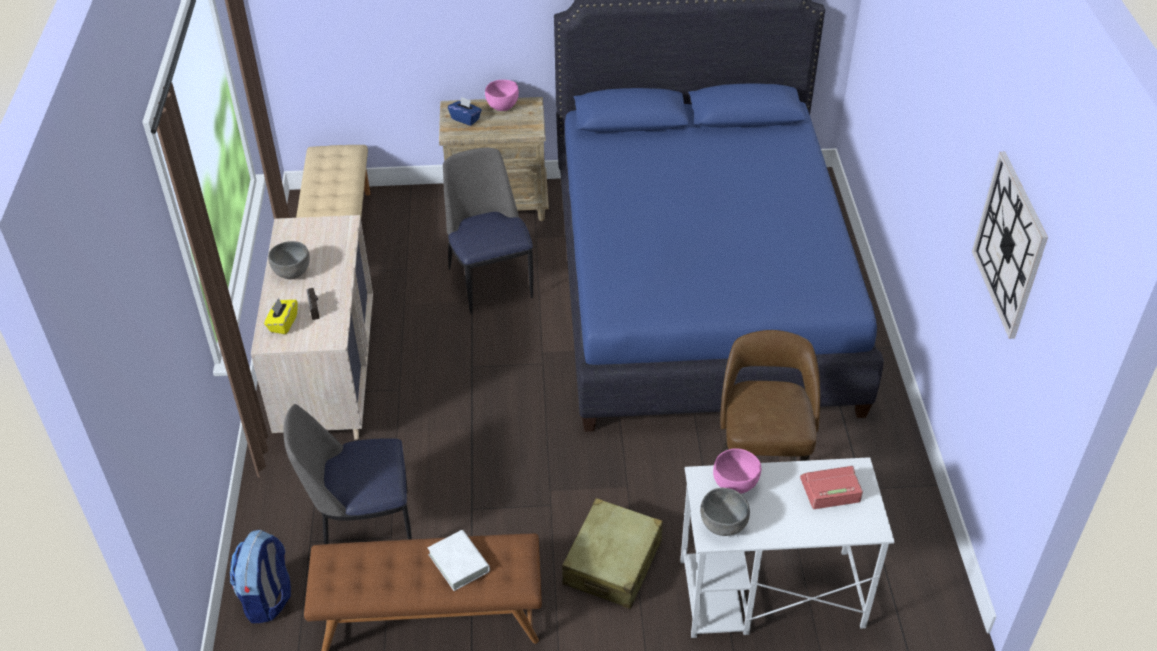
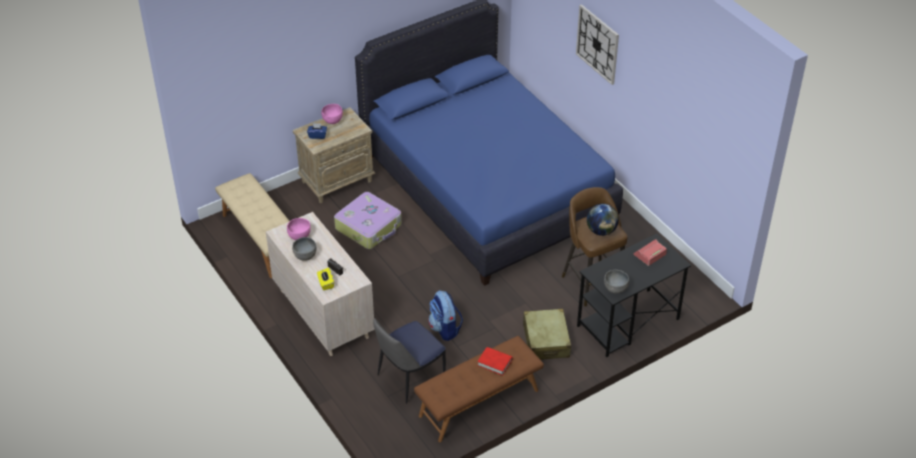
camera: 30 degrees left, 0 degrees up
(268, 598) = (390, 431): backpack -> backpack (445, 328)
(459, 563) = (494, 362): white book -> red book
(490, 280) = (369, 227): chair -> suitcase
(735, 484) = (607, 269): pink bowl -> pink bowl (299, 236)
(769, 594) = (627, 323): white desk -> black desk
(773, 414) = (601, 231): none -> globe
(1010, 244) = (690, 108): wall clock -> wall clock (597, 44)

